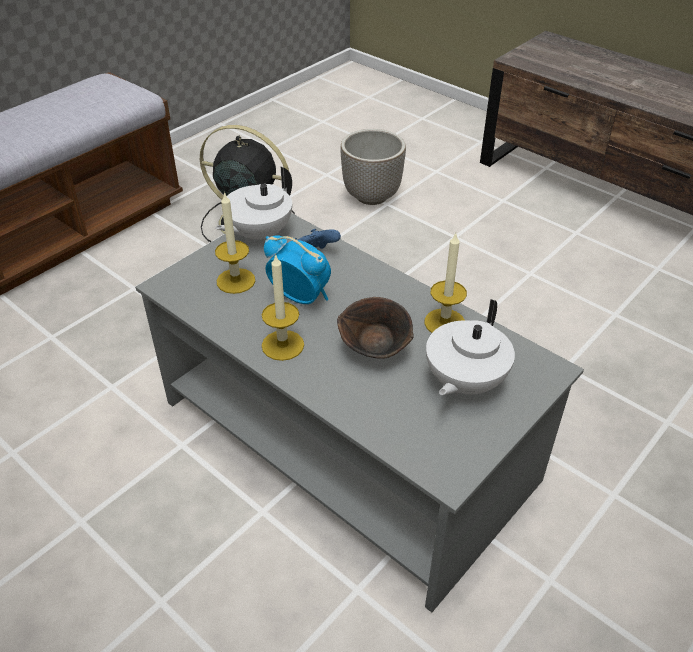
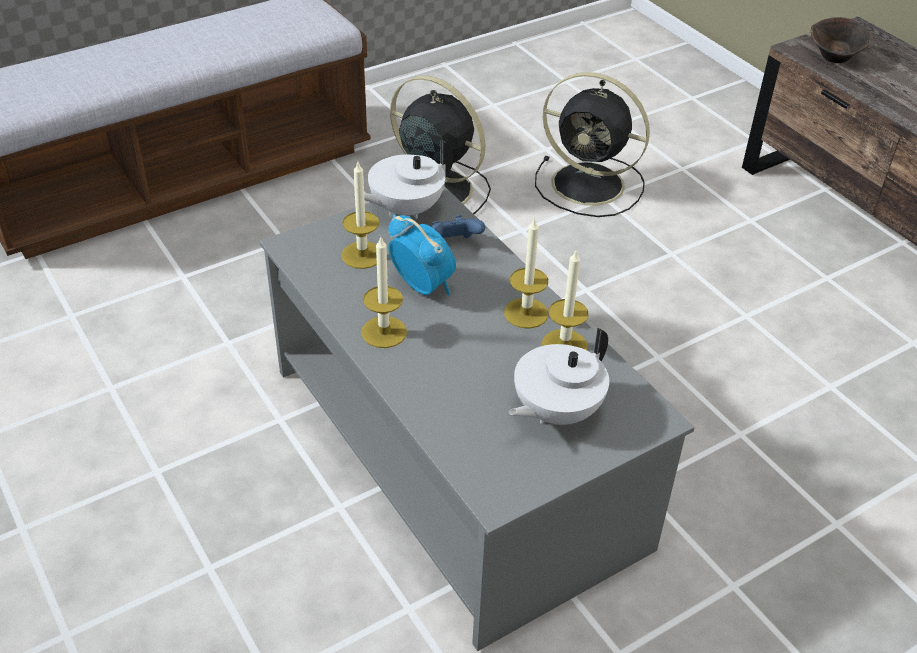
camera: 15 degrees right, 0 degrees up
(372, 196) = (591, 185): planter -> black fan
(376, 350) = (478, 358): brown bowl -> brown bowl (834, 58)
(400, 302) = (526, 313): none -> candle

